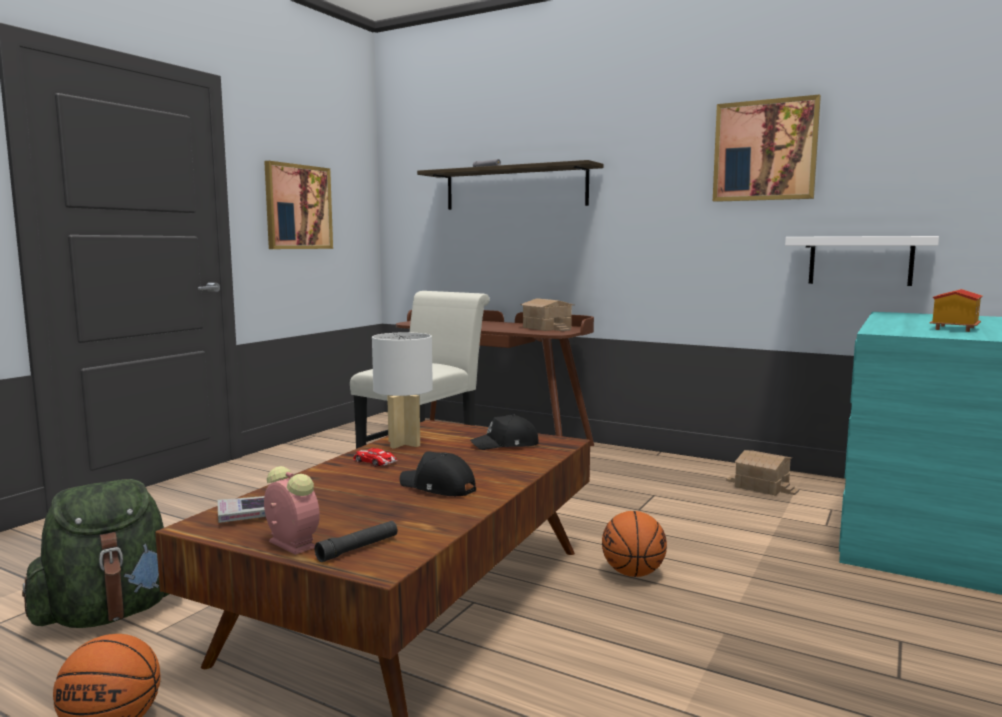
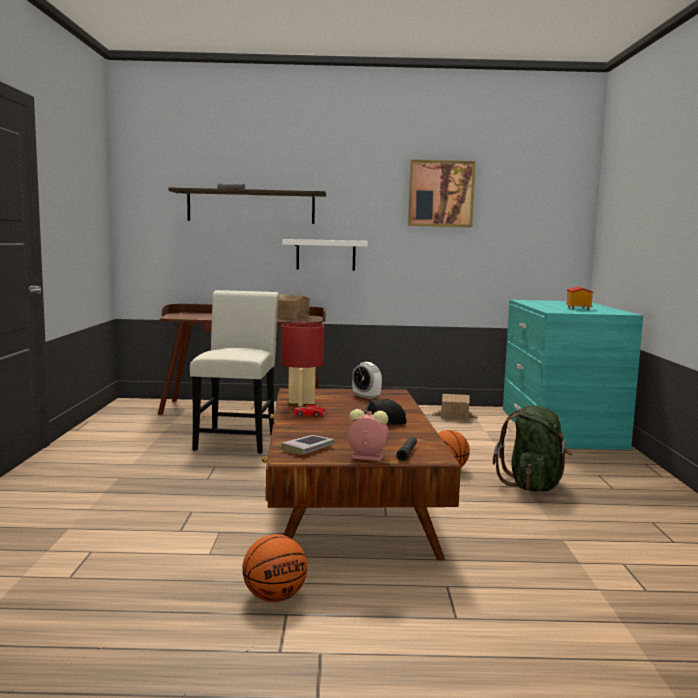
camera: 30 degrees left, 0 degrees up
(111, 613) = (153, 552): green backpack -> green backpack (533, 486)
(298, 207) = (73, 215): picture -> none
(403, 443) = (301, 403): white table lamp -> red table lamp
(506, 445) = (366, 397): black cap -> alarm clock
(860, 260) = (499, 267): white shelf -> white shelf (326, 255)

